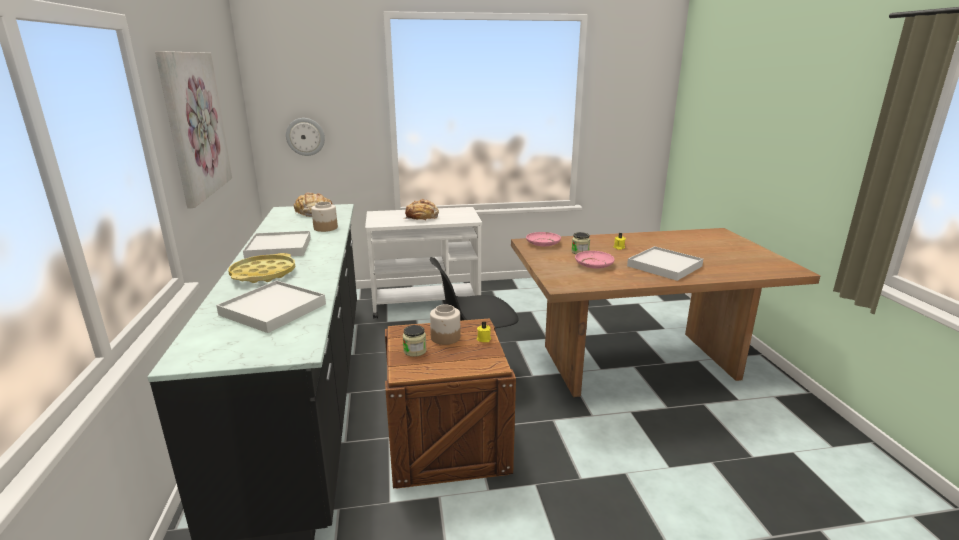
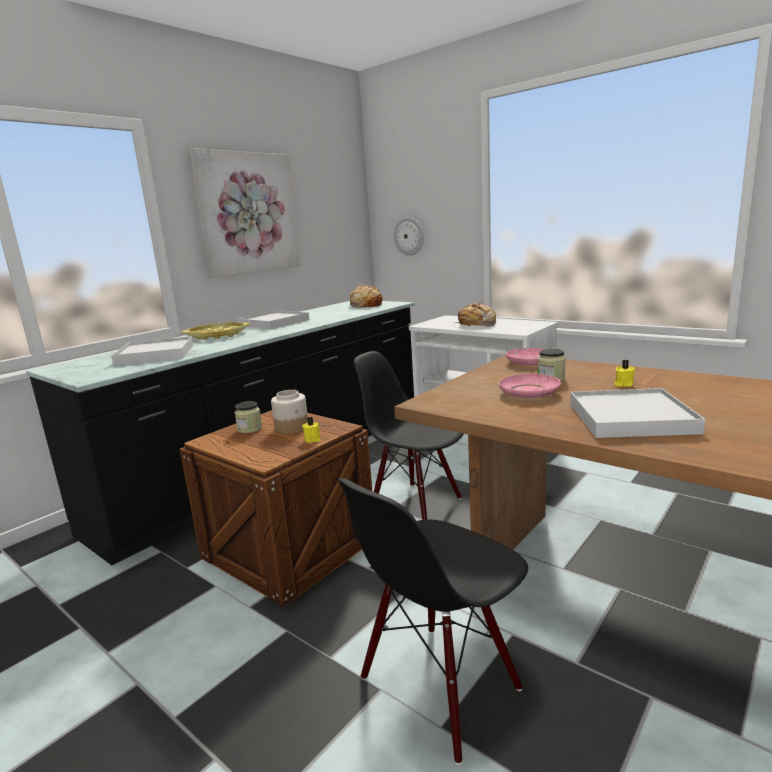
camera: 50 degrees right, 5 degrees down
(326, 228) = (339, 315): jar -> none
(643, 452) = (440, 686): none -> black chair

